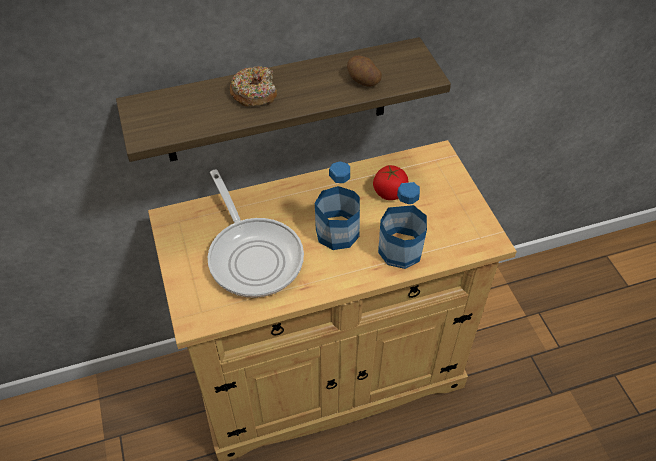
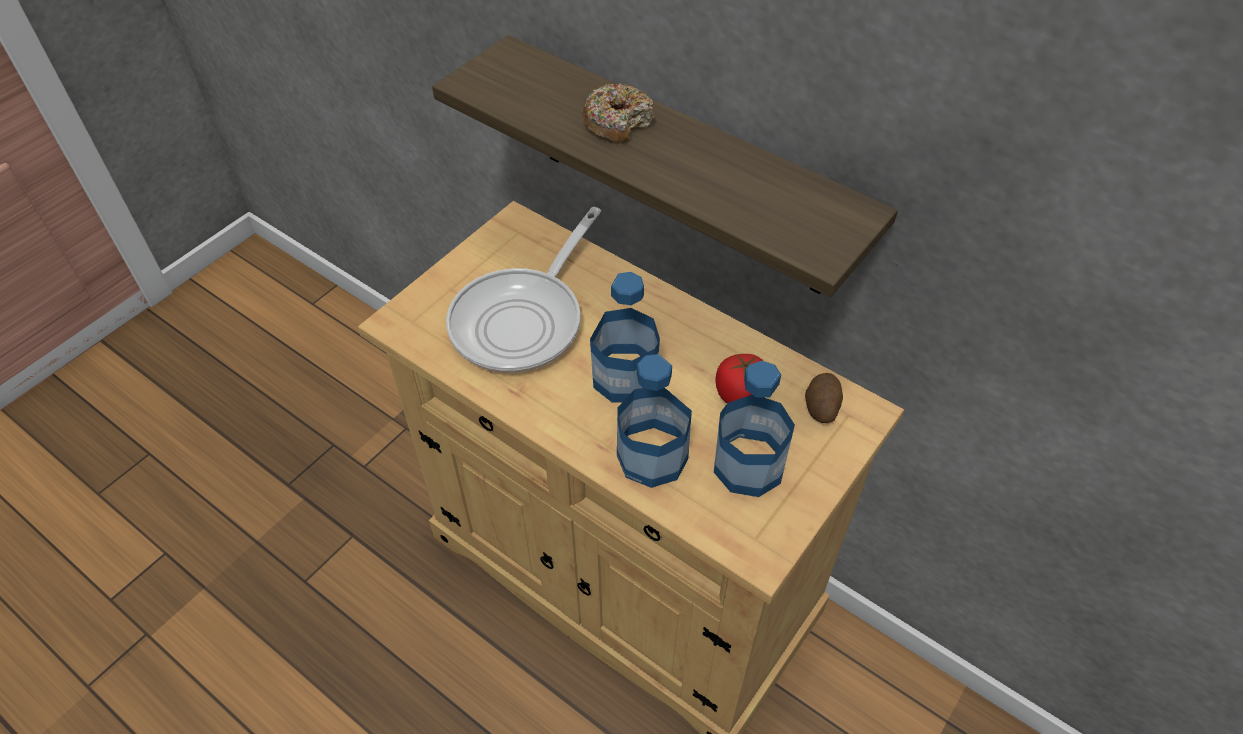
camera: 55 degrees right, 0 degrees up
(362, 80) = (741, 198): potato -> potato (821, 407)
(436, 215) = (748, 466): none -> bottle

